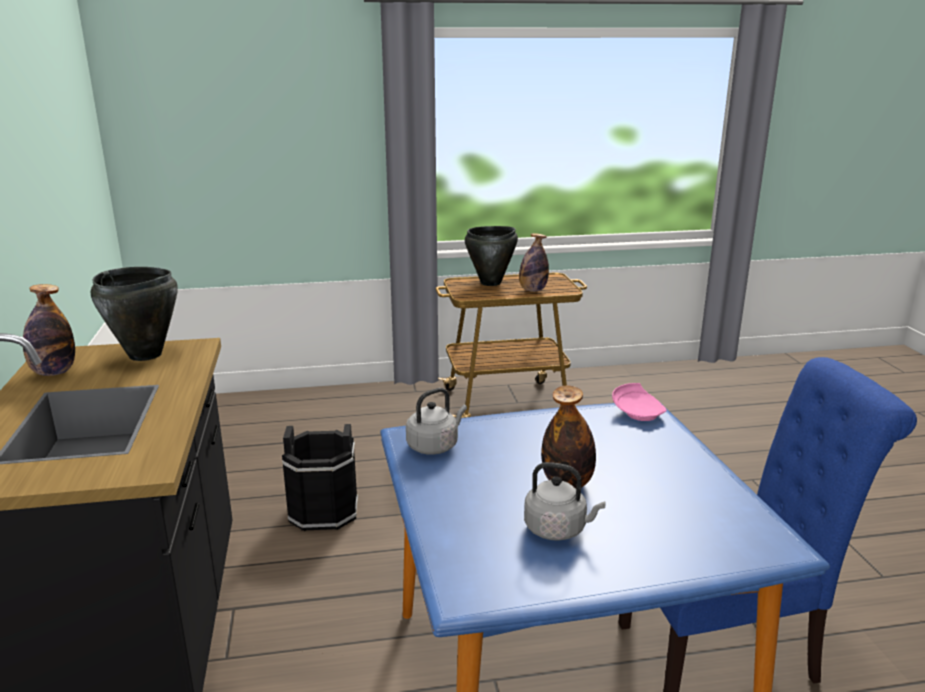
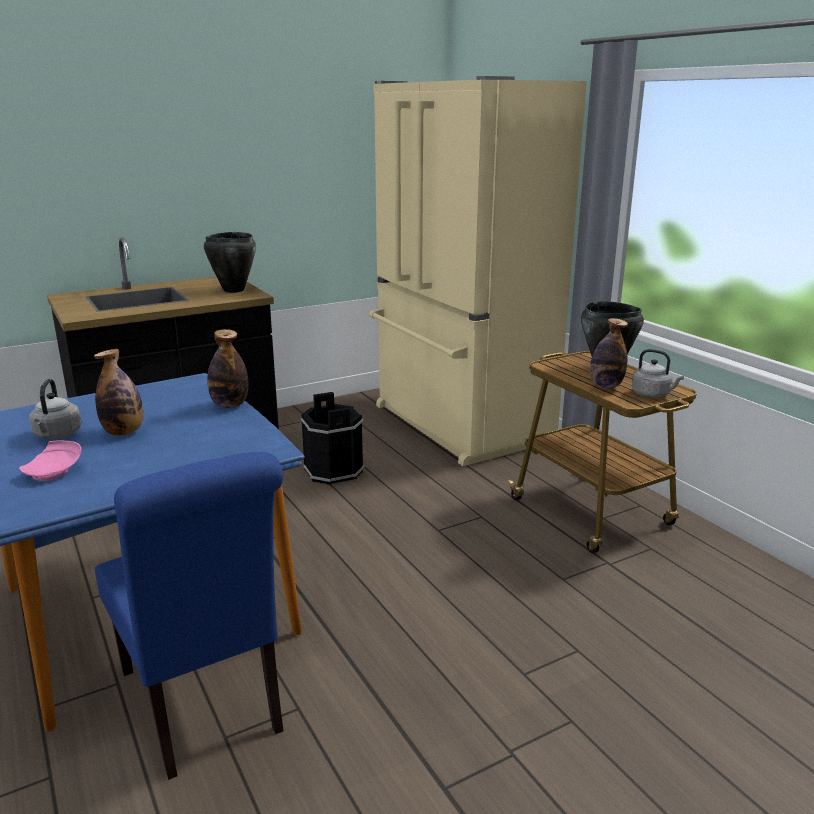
camera: 70 degrees right, 0 degrees up
(54, 372) = (200, 283): bottle -> bottle (230, 405)
(287, 419) = (457, 424): none -> beige fridge
(434, 446) = (179, 388): grey kettle -> grey kettle (653, 394)
(638, 412) = (265, 447): pink plate -> pink plate (54, 471)

